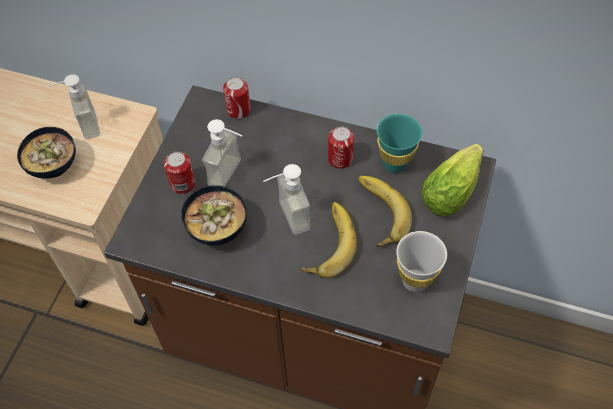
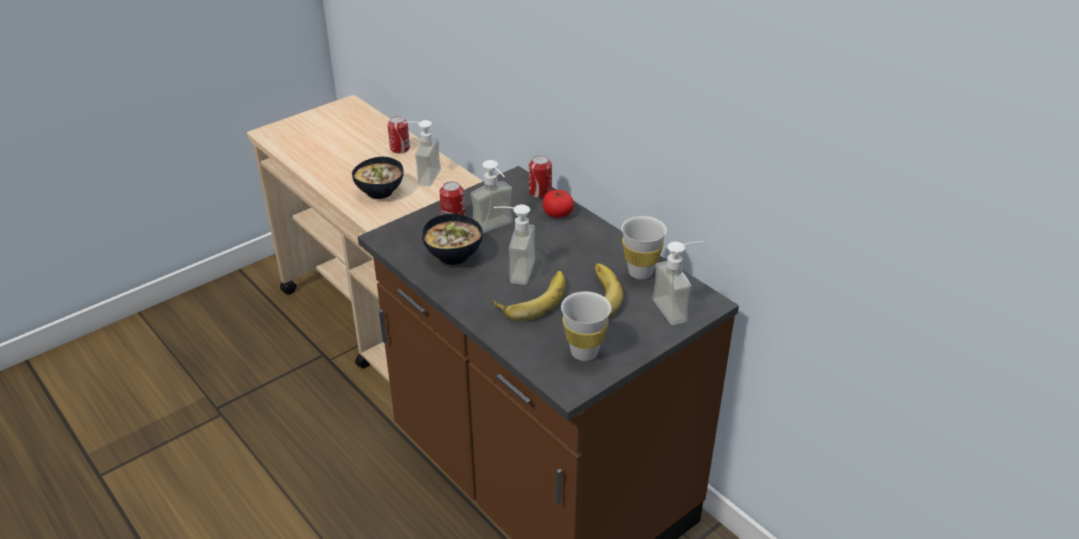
camera: 30 degrees right, 20 degrees down
(273, 128) = (557, 213): none -> tomato
(340, 159) = (595, 252): can -> can (400, 148)
(395, 163) = (640, 272): turquoise cup -> white cup
(453, 188) = (678, 308): lettuce -> soap dispenser

